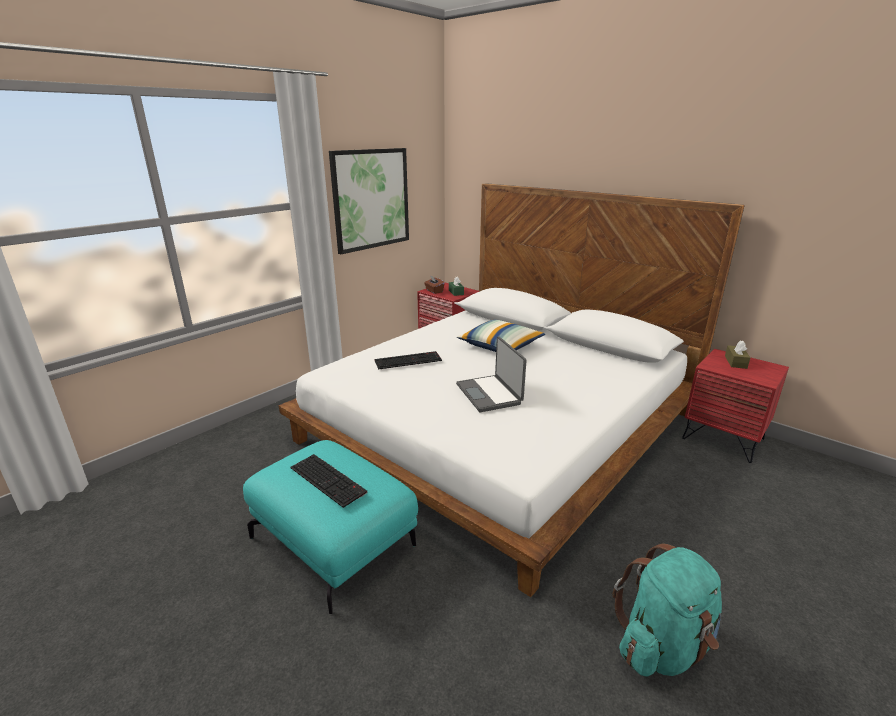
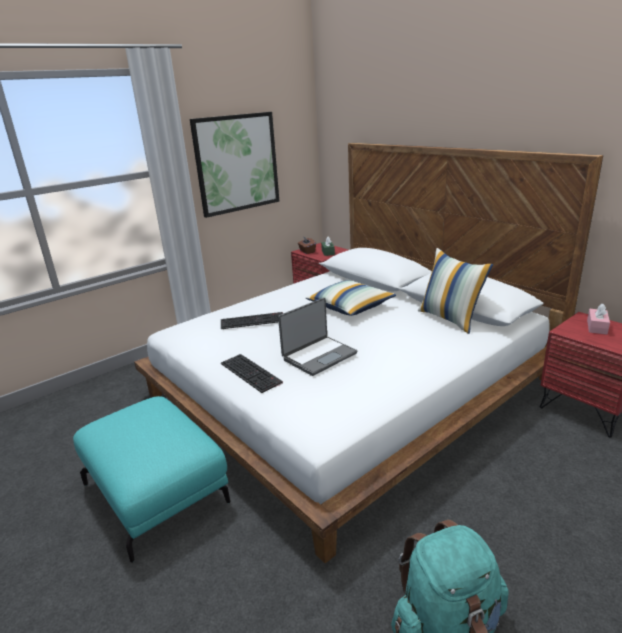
camera: 10 degrees right, 0 degrees up
(329, 480) = (143, 435): keyboard -> keyboard (252, 373)
(490, 394) = (318, 356): laptop -> laptop turned 120 degrees counterclockwise
(600, 356) = (450, 319): none -> pillow
(735, 362) = (597, 327): brown tissue box -> pink tissue box

